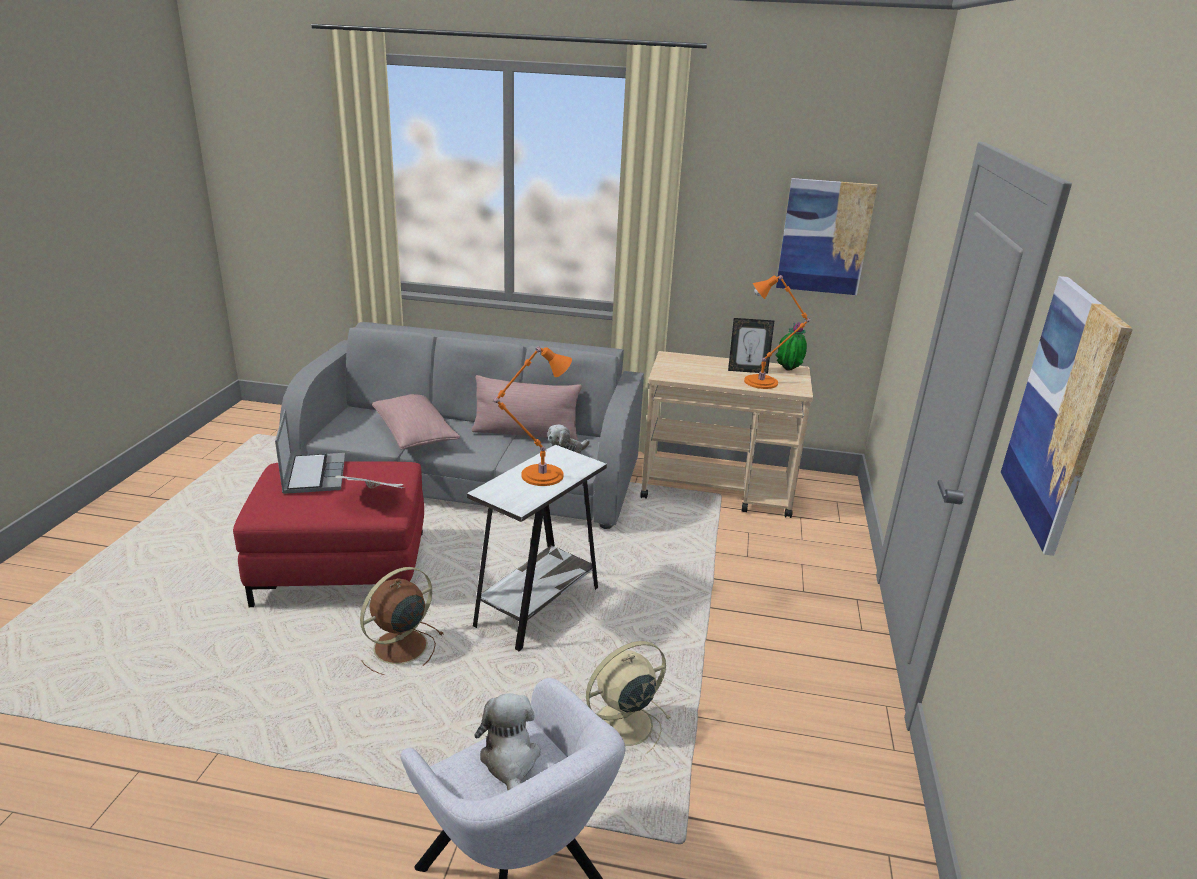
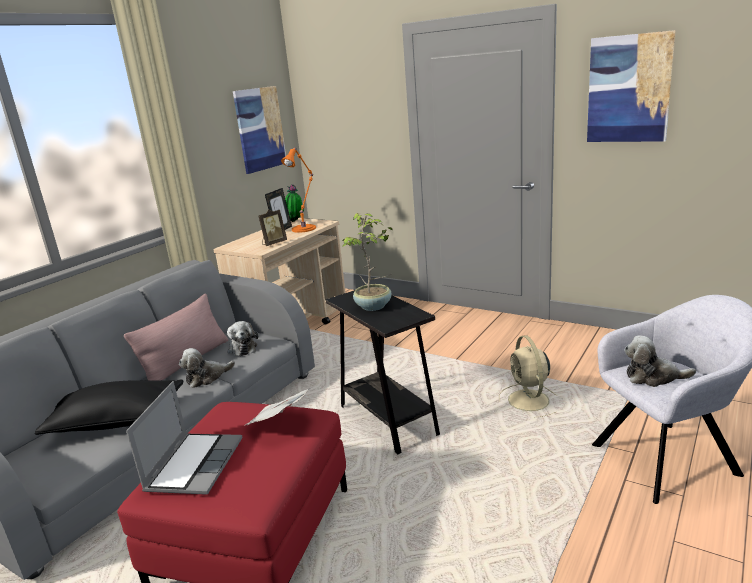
camera: 65 degrees left, 5 degrees down
(313, 474) = (194, 464): laptop -> laptop turned 90 degrees clockwise
(398, 648) = (408, 500): brown fan -> none
(415, 435) = (118, 421): pink pillow -> black pillow
(497, 452) = (207, 377): none -> plush toy
(537, 607) = (388, 420): white side table -> black side table
(538, 475) = (374, 306): orange table lamp -> potted plant
(693, 376) = (273, 243): none -> picture frame

